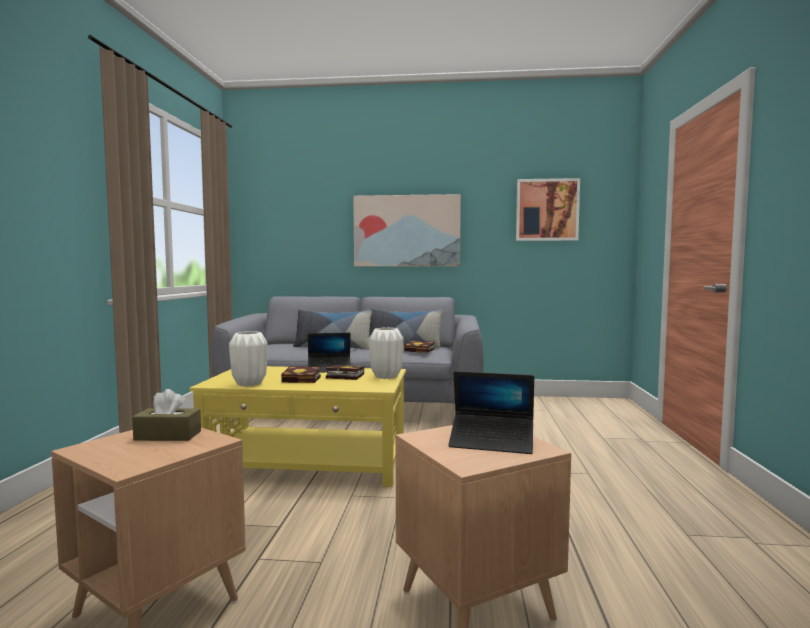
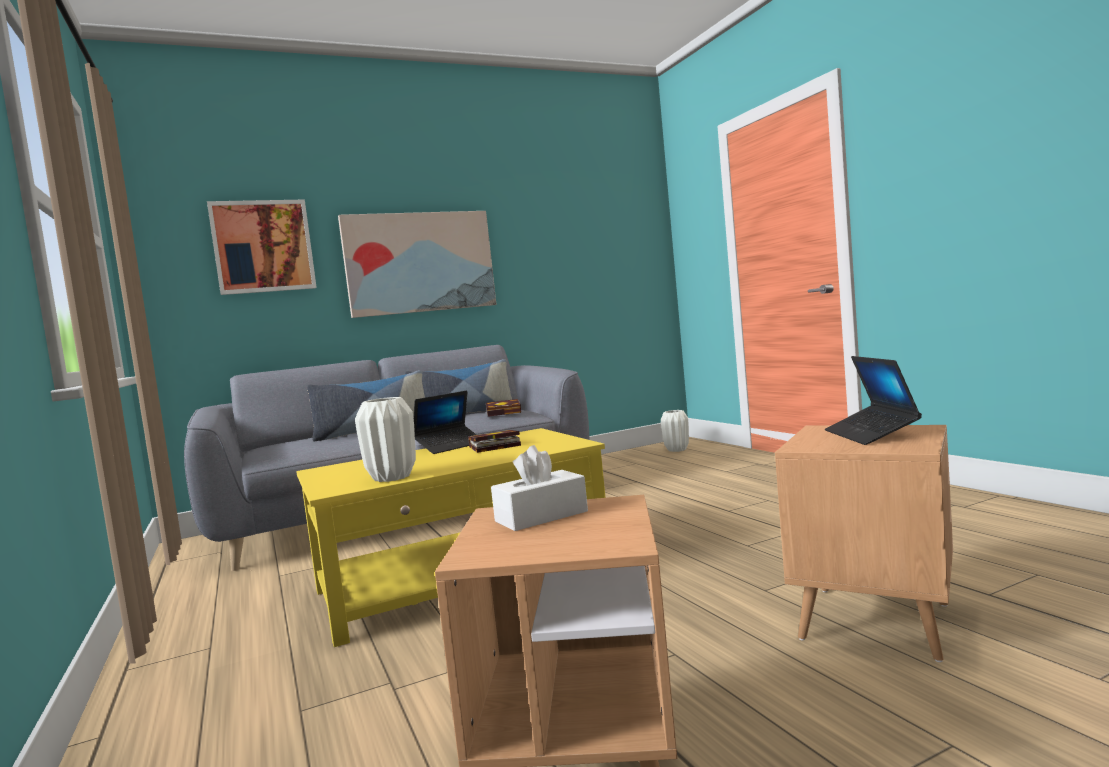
camera: 30 degrees left, 0 degrees up
(168, 435) = (541, 516): brown tissue box -> white tissue box
(303, 379) = (452, 459): book -> none
(386, 376) = (547, 436): white vase -> white vase (677, 450)
(492, 442) = (871, 434): laptop -> laptop turned 105 degrees clockwise
(547, 210) = (584, 229): picture -> picture (263, 246)

